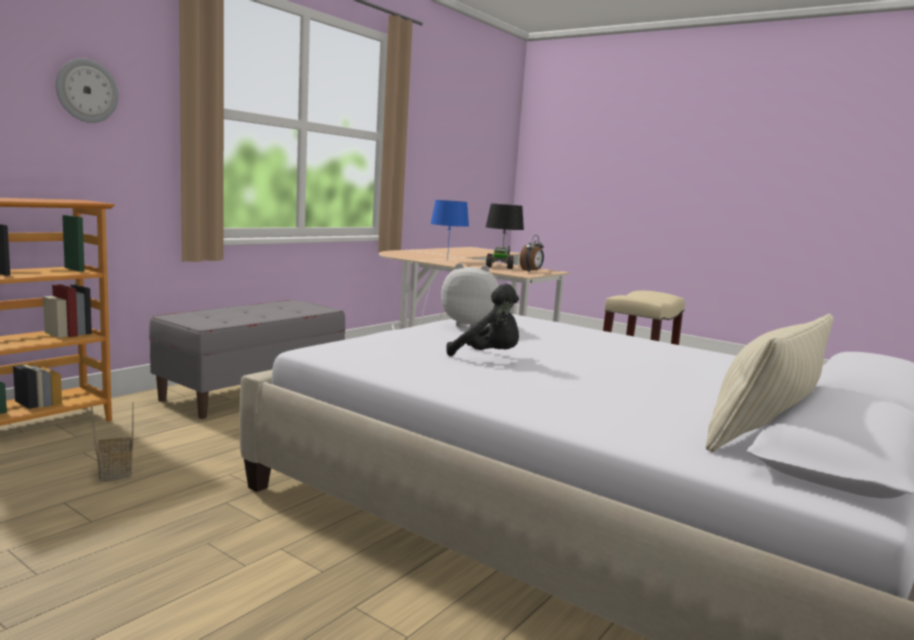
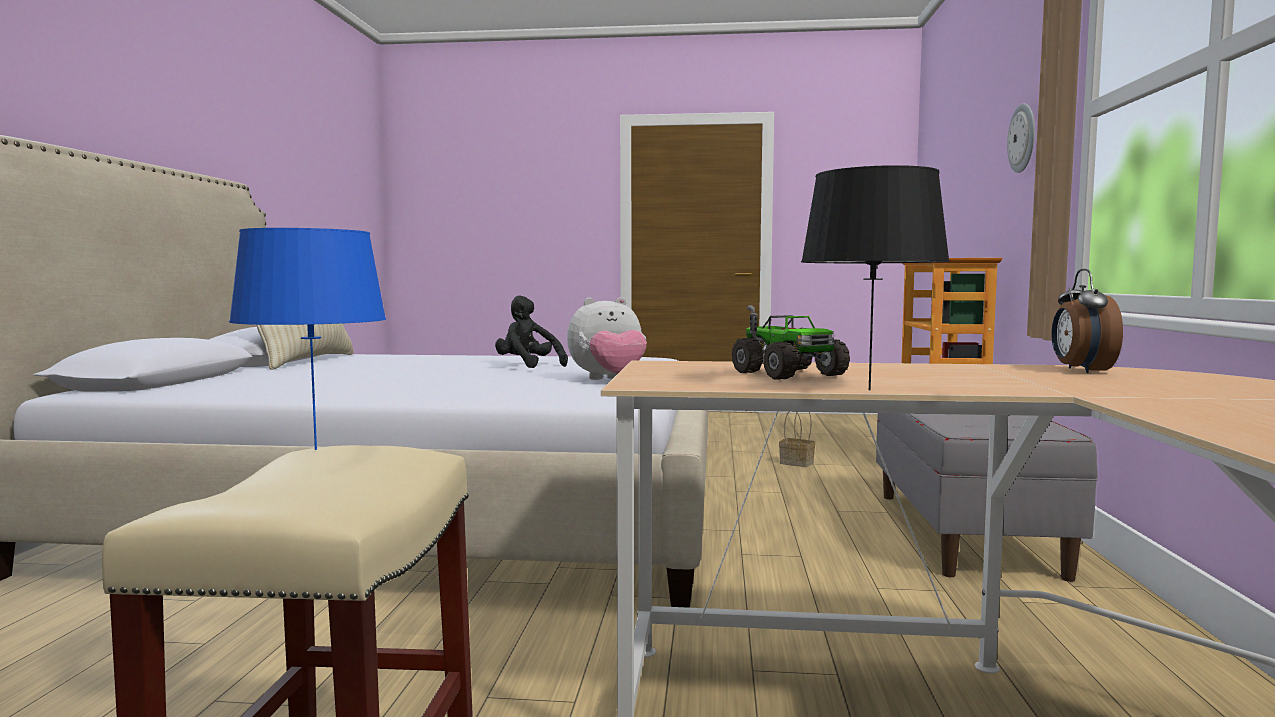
camera: 150 degrees right, 5 degrees down
(447, 260) = (981, 375): blue table lamp -> blue table lamp (317, 449)
(489, 357) = (528, 366): black plush toy -> black plush toy turned 45 degrees clockwise
(531, 271) = (679, 373): alarm clock -> alarm clock (1080, 370)

